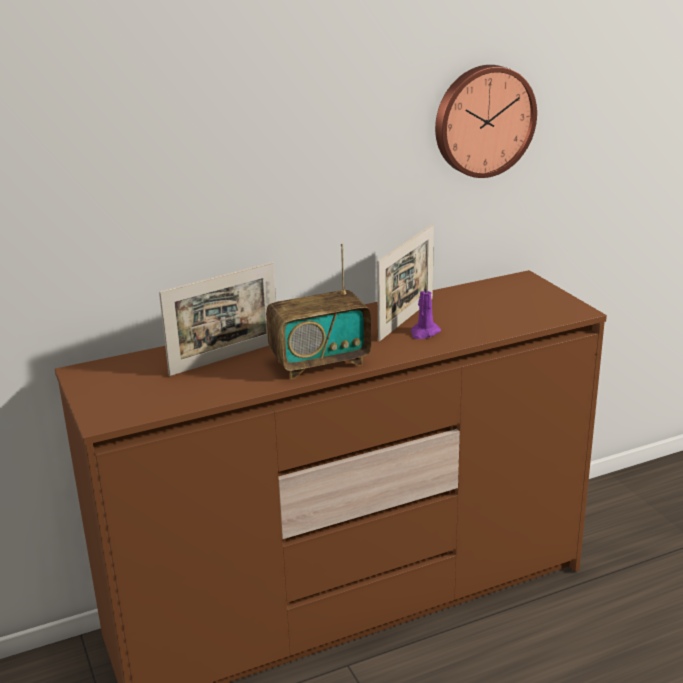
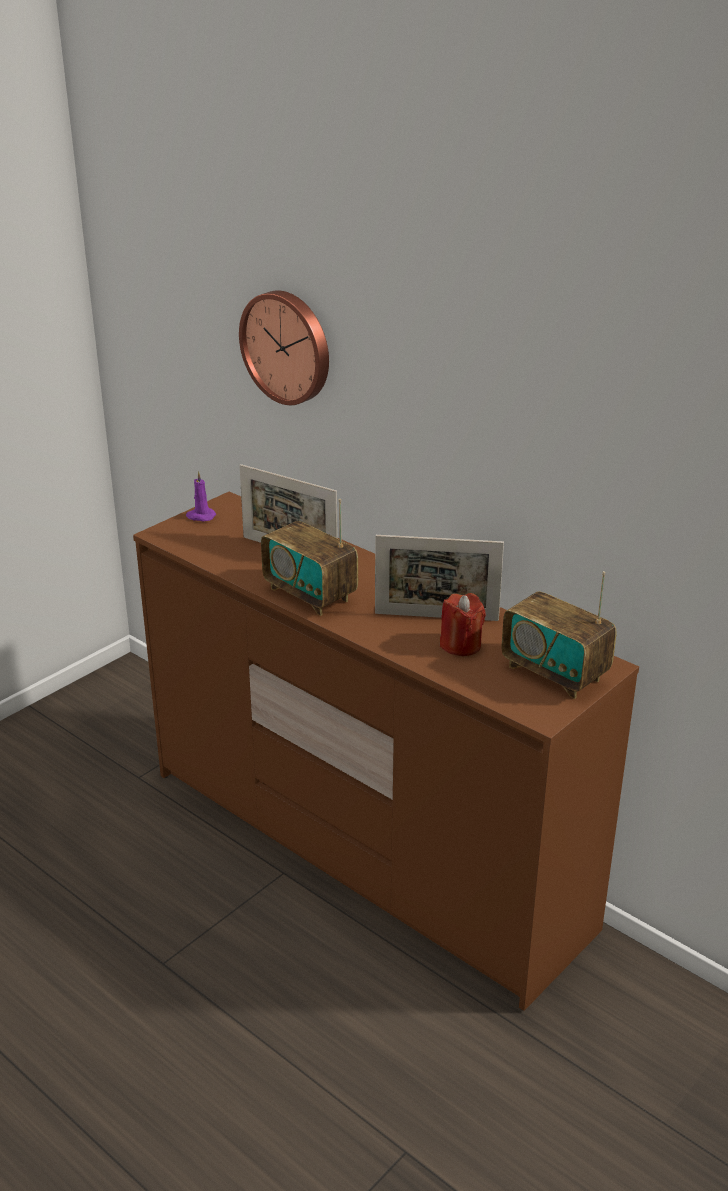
camera: 65 degrees right, 5 degrees up
(424, 333) = (412, 633): purple candle -> purple candle (200, 516)
(458, 318) = (461, 645): none -> red candle
(483, 120) = (606, 463): wall clock -> wall clock (288, 346)
(522, 296) = (555, 673): none -> radio

